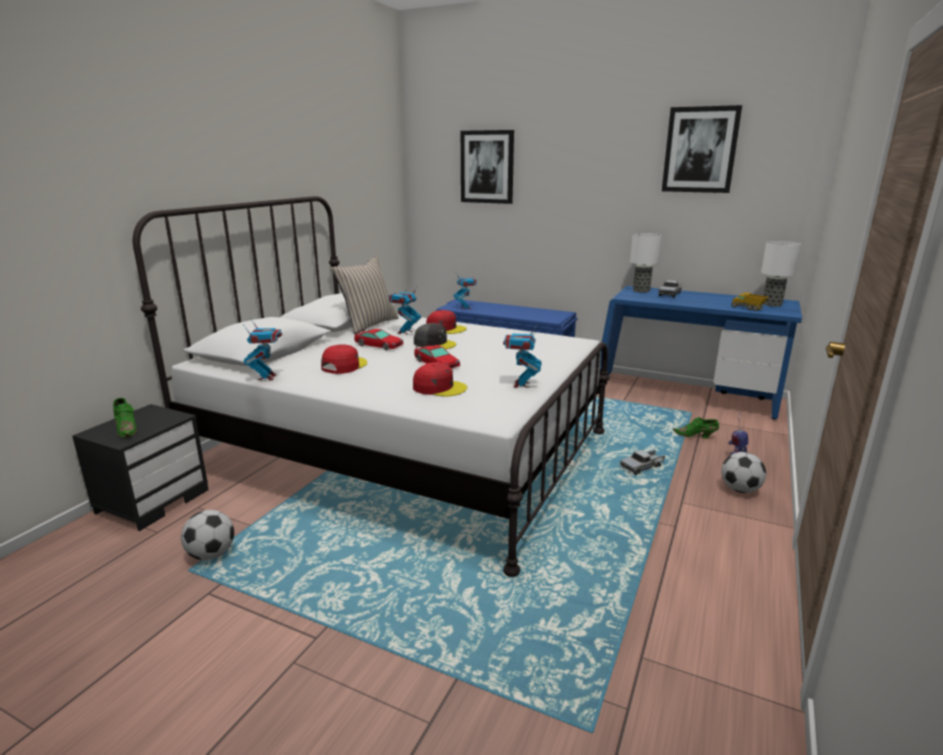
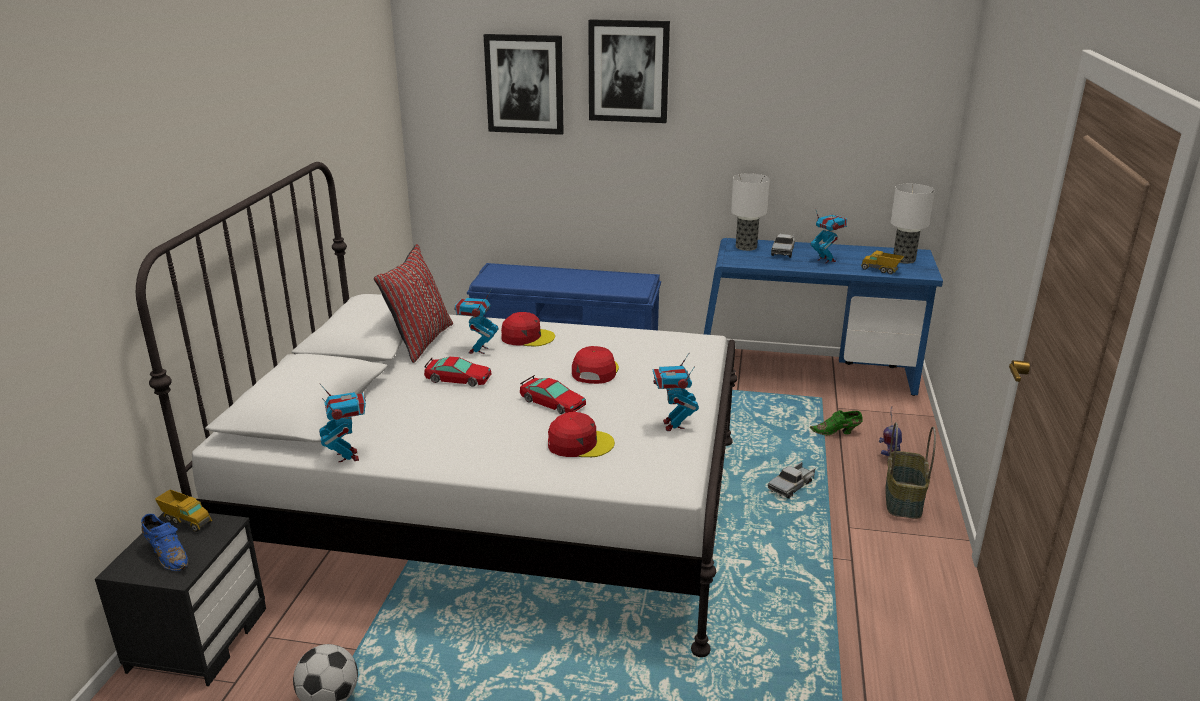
camera: 15 degrees left, 5 degrees up
(127, 429) = (168, 555): green shoe -> blue shoe
(155, 412) = (186, 521): none -> toy truck
(344, 366) = (436, 422): red cap -> red cap (595, 371)
(368, 325) = (419, 341): beige pillow -> red pillow
(434, 343) = (529, 367): grey cap -> none
(465, 308) = (511, 280): toy robot -> toy robot (825, 260)
(700, 150) = (810, 70): picture -> picture (628, 71)
(740, 490) = (904, 500): football -> basket

